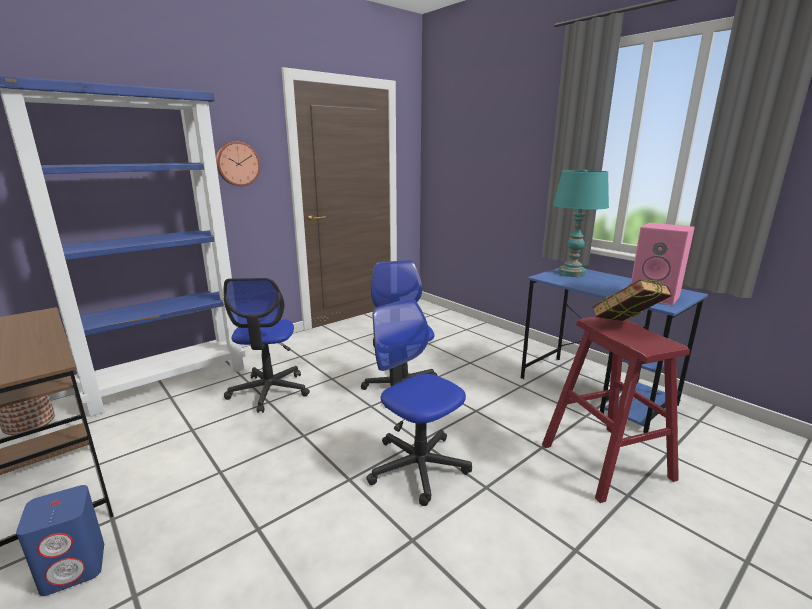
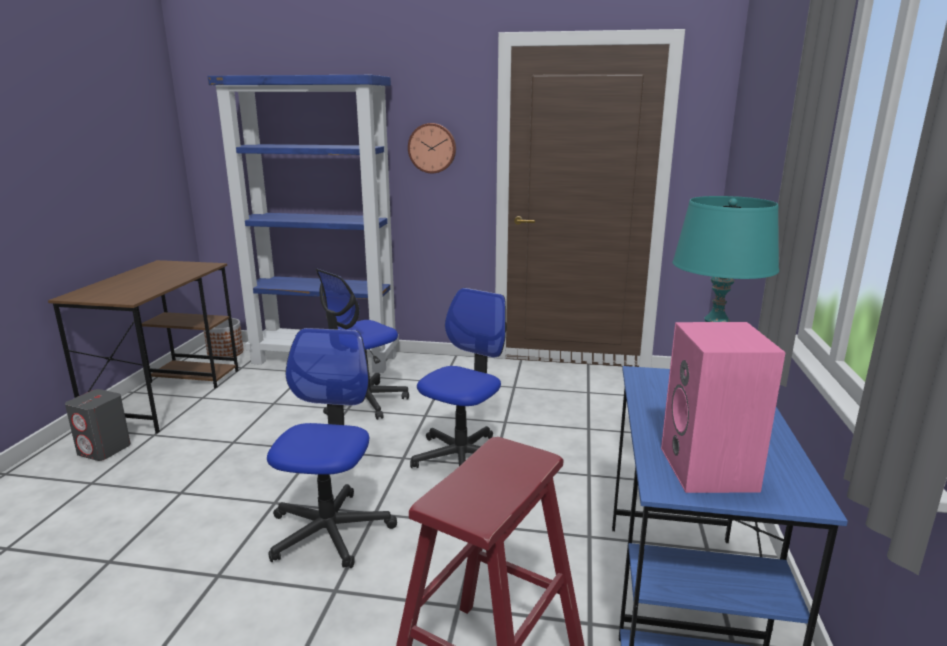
camera: 50 degrees right, 0 degrees up
(74, 567) = (104, 450): blue speaker -> grey speaker
(626, 328) = (503, 474): book -> none

